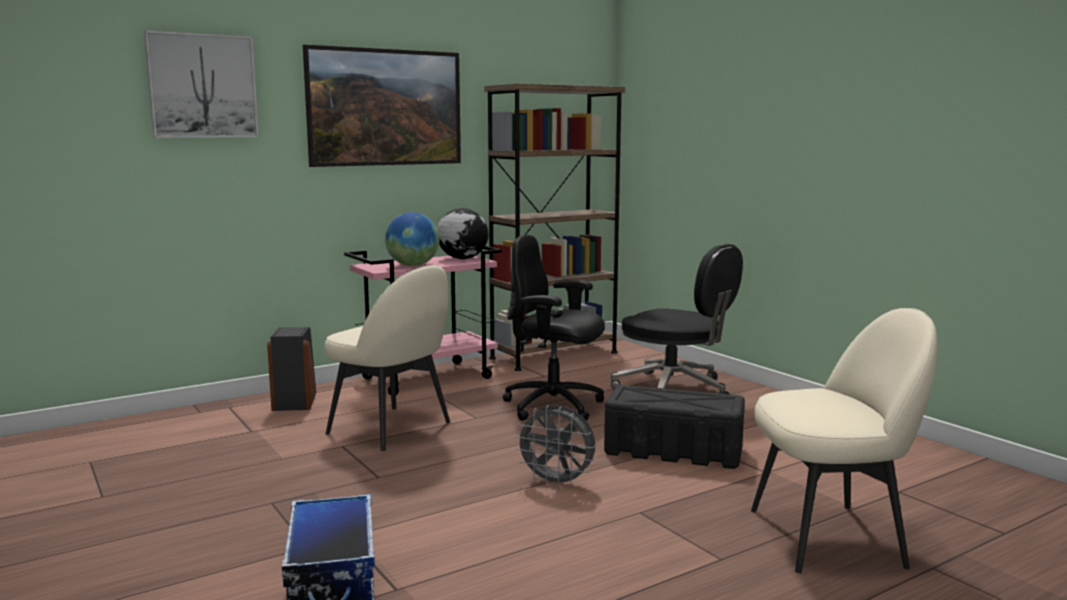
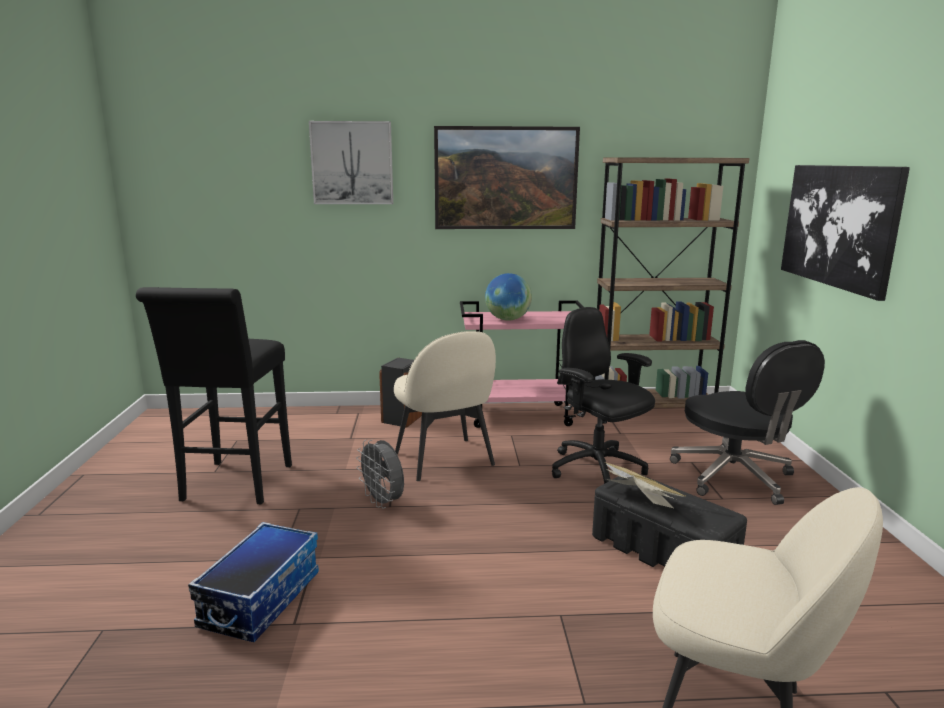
camera: 30 degrees right, 5 degrees up
(153, 503) = (234, 486): none -> black stool
(462, 258) = (560, 316): globe -> none
(557, 483) = (519, 556): grey fan -> grey fan (383, 502)
(653, 401) = (640, 499): none -> book
(722, 145) = (839, 226): none -> picture

